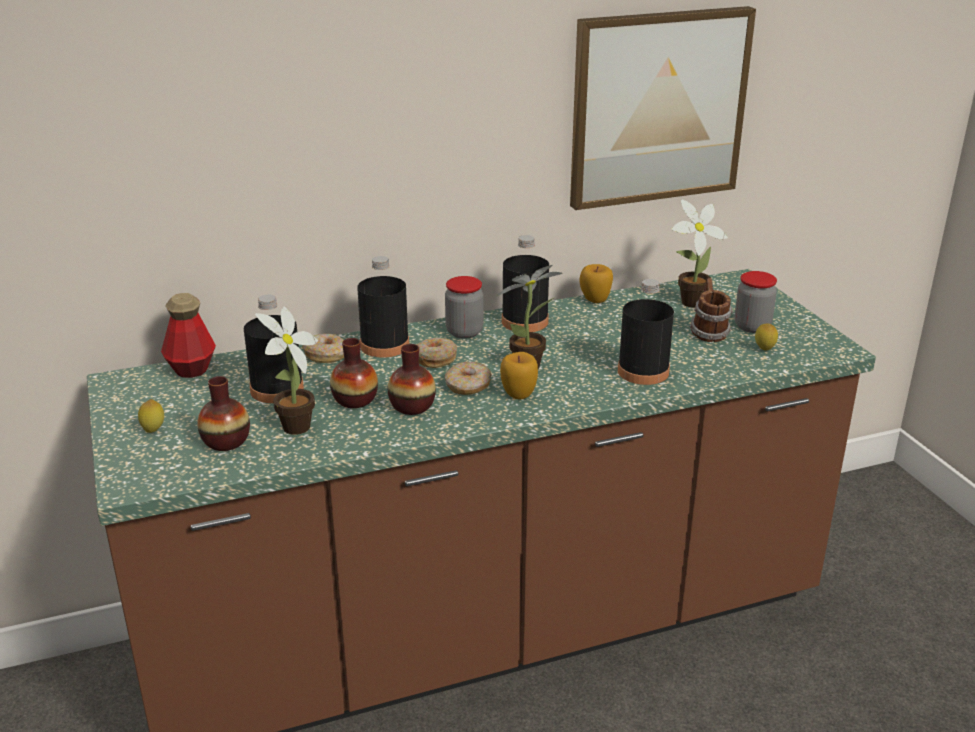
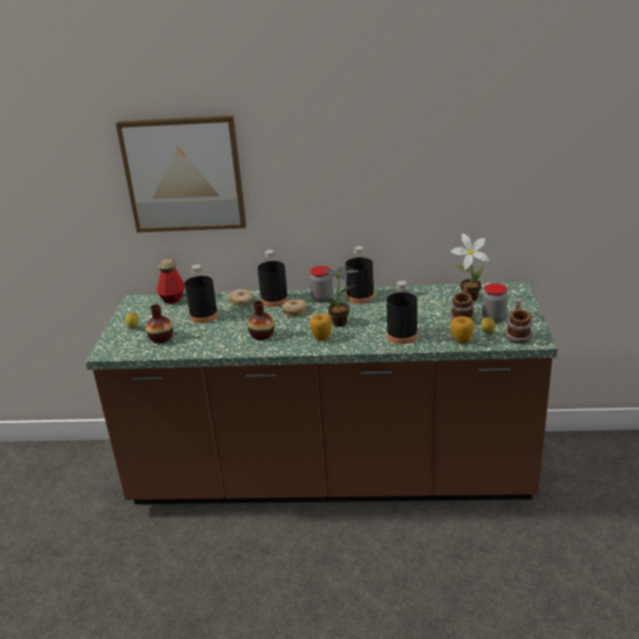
camera: 25 degrees right, 0 degrees up
(293, 429) = (195, 338): potted plant -> none
(355, 400) = (236, 327): vase -> none
(468, 386) = (299, 329): donut -> none
(595, 300) = (412, 289): apple -> apple (461, 341)
(657, 107) = (456, 174): picture -> picture (184, 174)
(809, 348) = (517, 337): none -> mug

